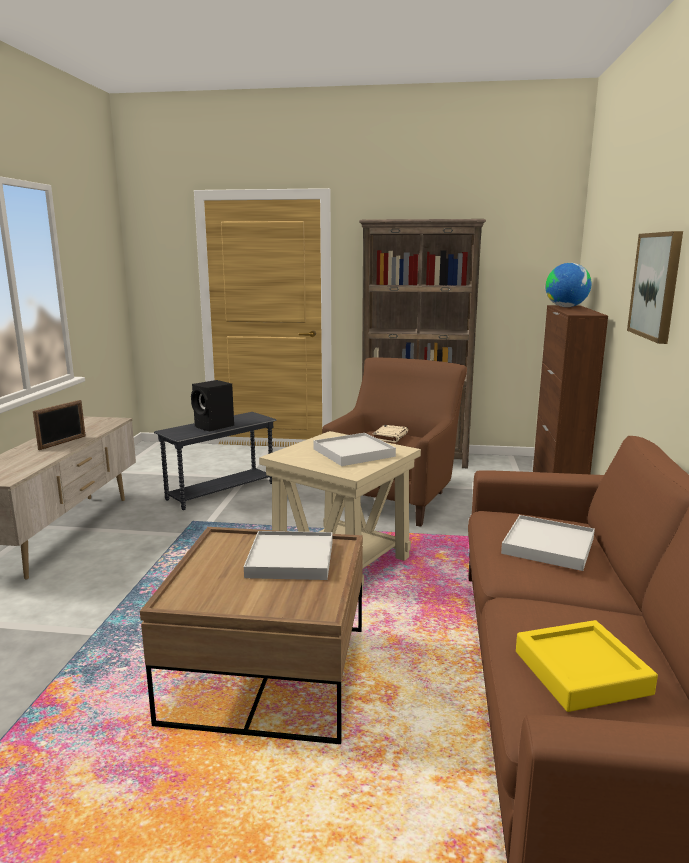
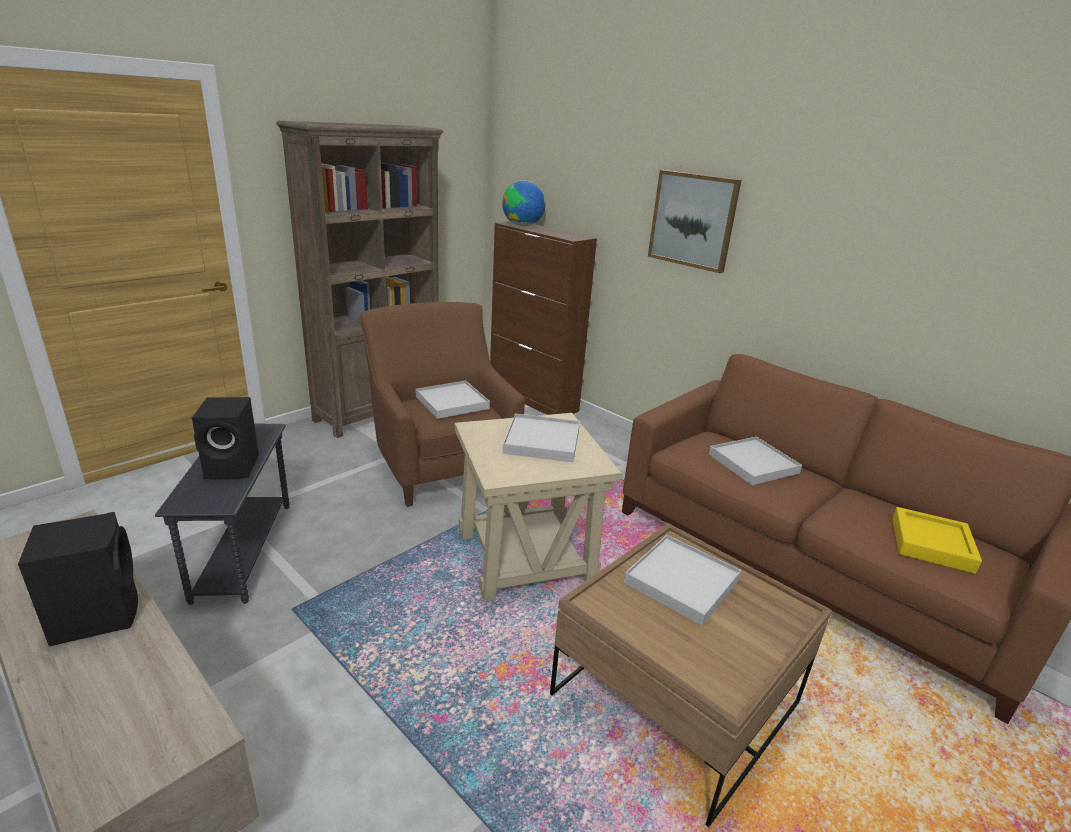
camera: 55 degrees left, 10 degrees up
(63, 443) = (97, 614): picture frame -> black speaker
(390, 436) = (451, 402): beige book -> white tray

